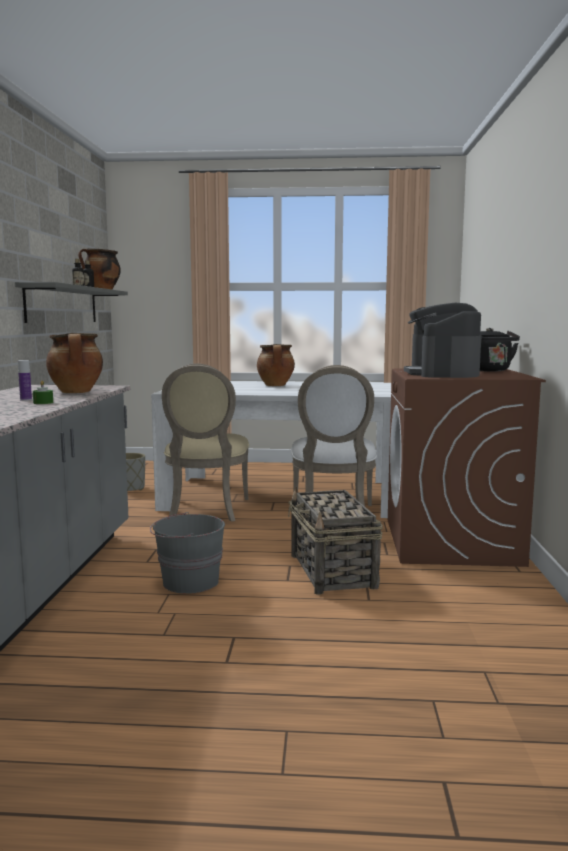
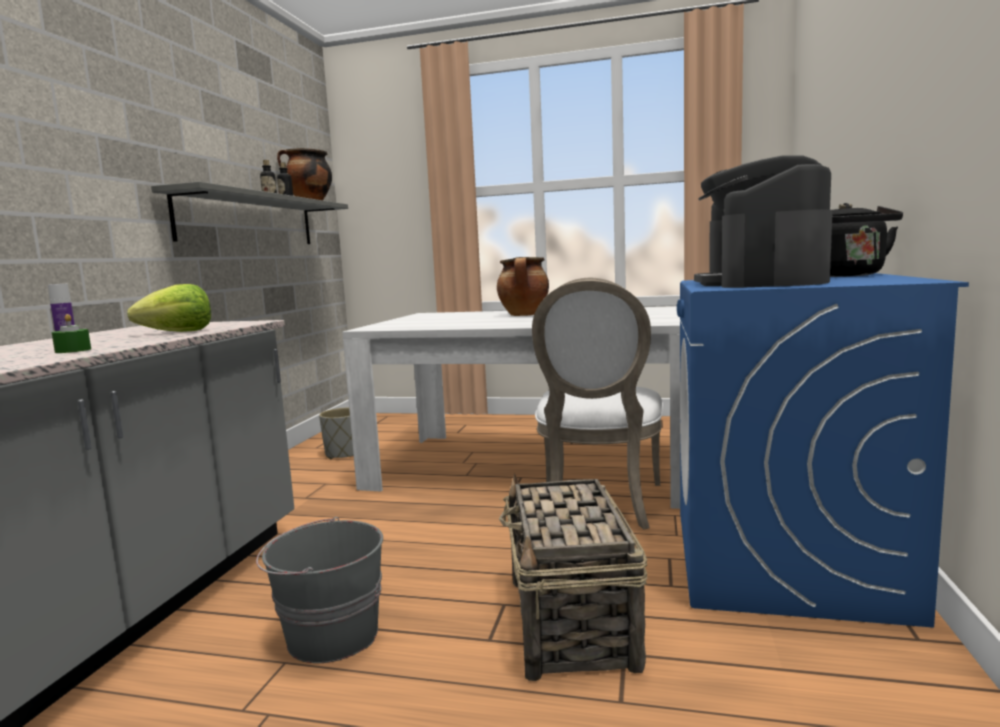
camera: 10 degrees right, 0 degrees up
(77, 392) = (178, 332): cooking pot -> lettuce
(205, 511) = (422, 491): beige chair -> none
(452, 542) = (785, 562): brown washing machine -> blue washing machine

